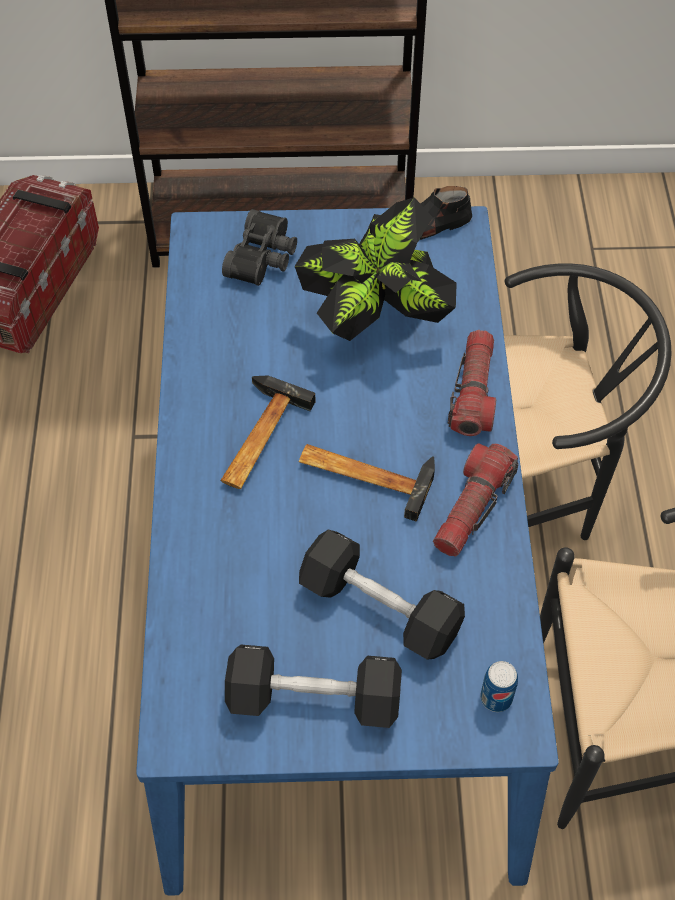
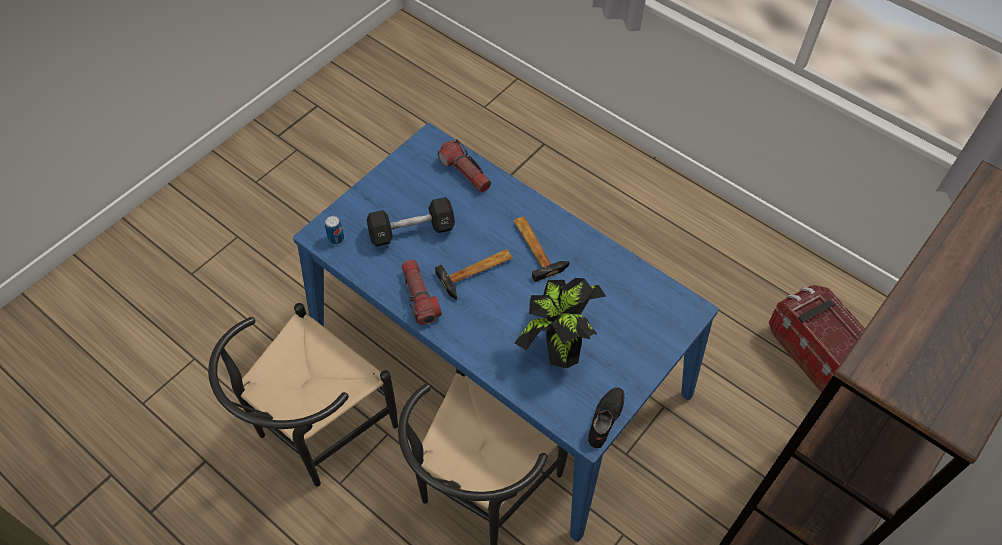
camera: 130 degrees right, 0 degrees up
(264, 258) = (647, 325): black binoculars -> none
(314, 698) = (400, 186): black dumbbell -> none
(473, 392) = (476, 348): flashlight -> flashlight (465, 172)

